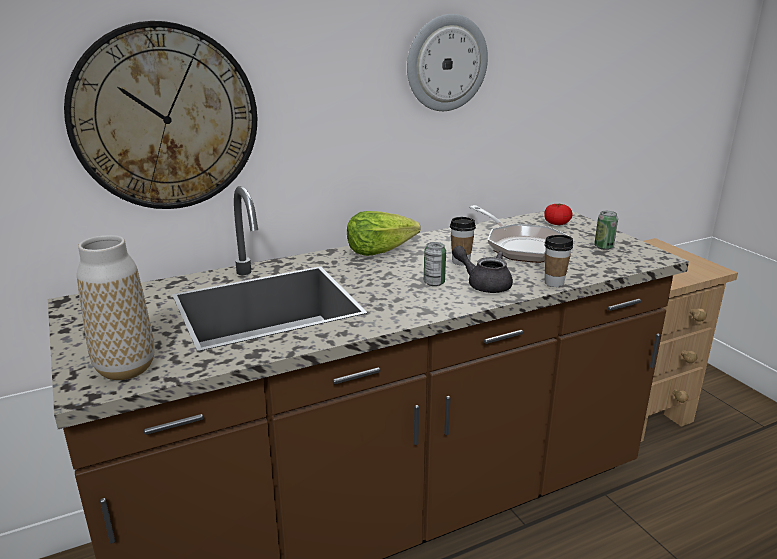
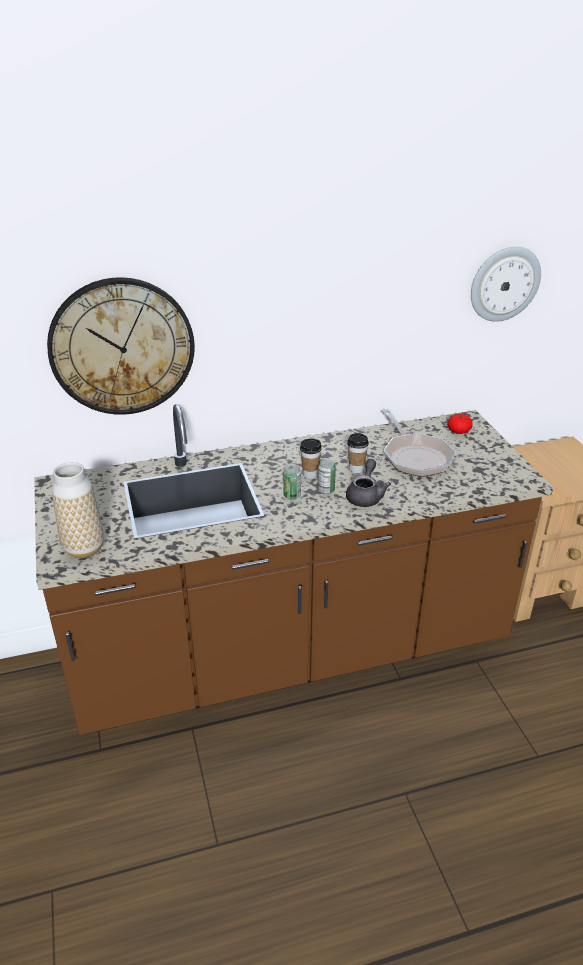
camera: 10 degrees right, 10 degrees up
(379, 250) = (294, 450): lettuce -> none
(446, 63) = (362, 294): wall clock -> wall clock (504, 284)
(484, 284) = (365, 495): grey teapot -> grey teapot turned 60 degrees clockwise
(554, 283) = (423, 500): cup -> cup (310, 474)
(603, 247) = (486, 463): can -> can (292, 495)

